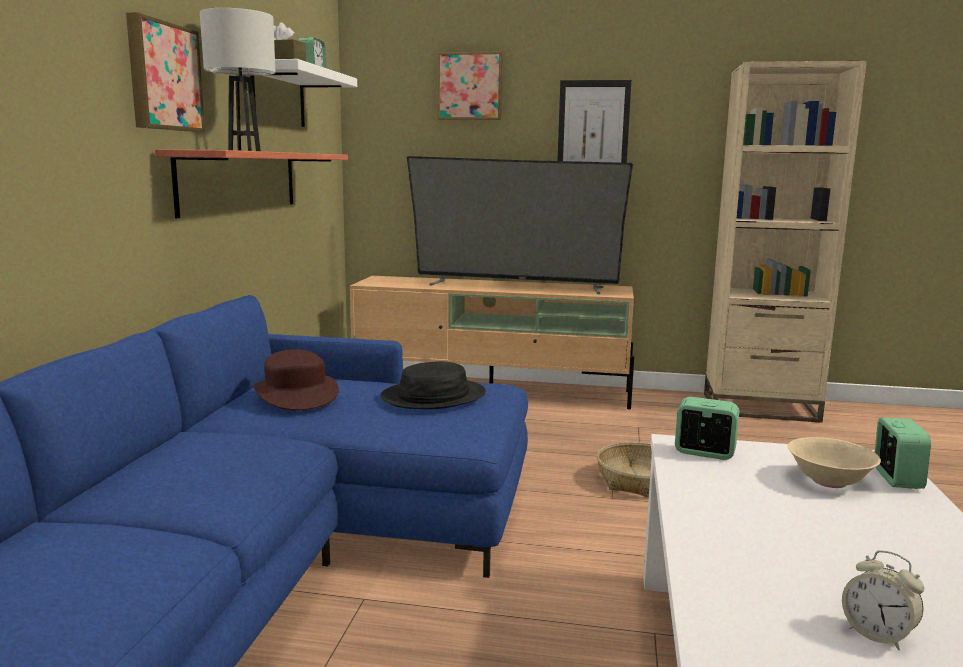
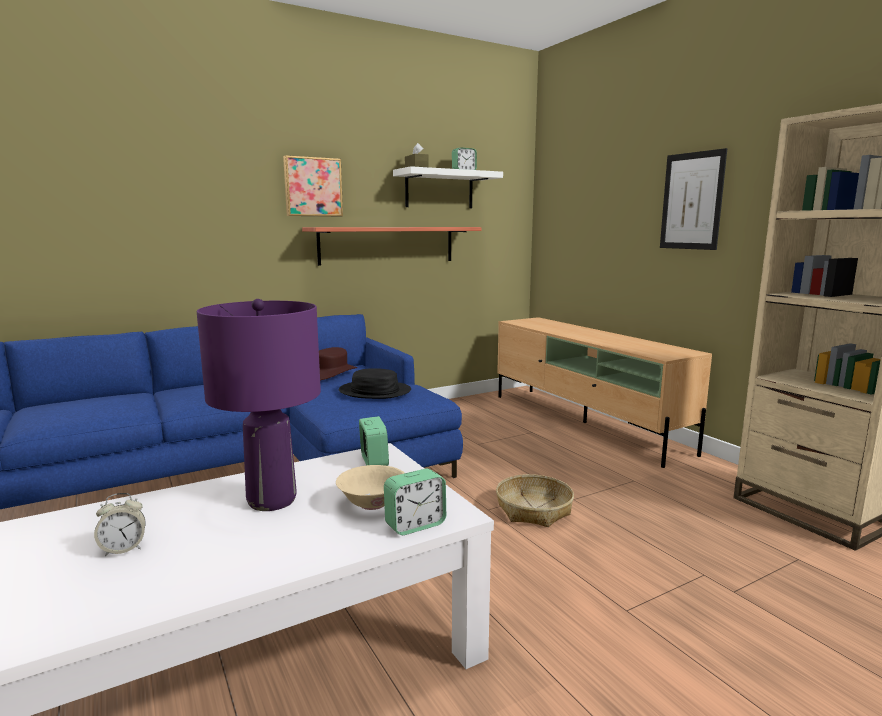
camera: 50 degrees right, 0 degrees up
(244, 150) = (362, 226): white table lamp -> none
(470, 86) = (605, 168): picture -> none
(515, 286) = (604, 337): television -> none
(778, 521) = (272, 500): none -> purple table lamp
(877, 634) = (123, 549): alarm clock -> alarm clock turned 120 degrees counterclockwise

